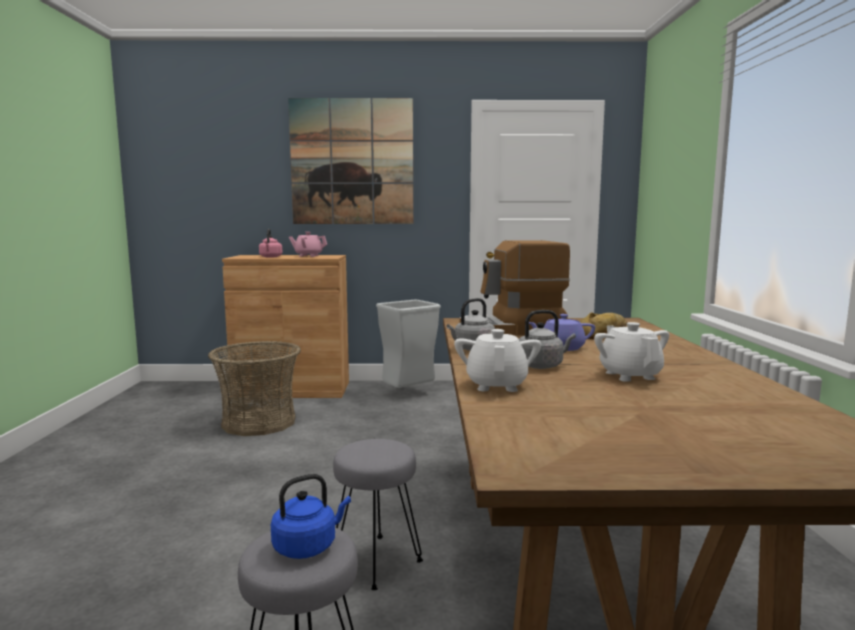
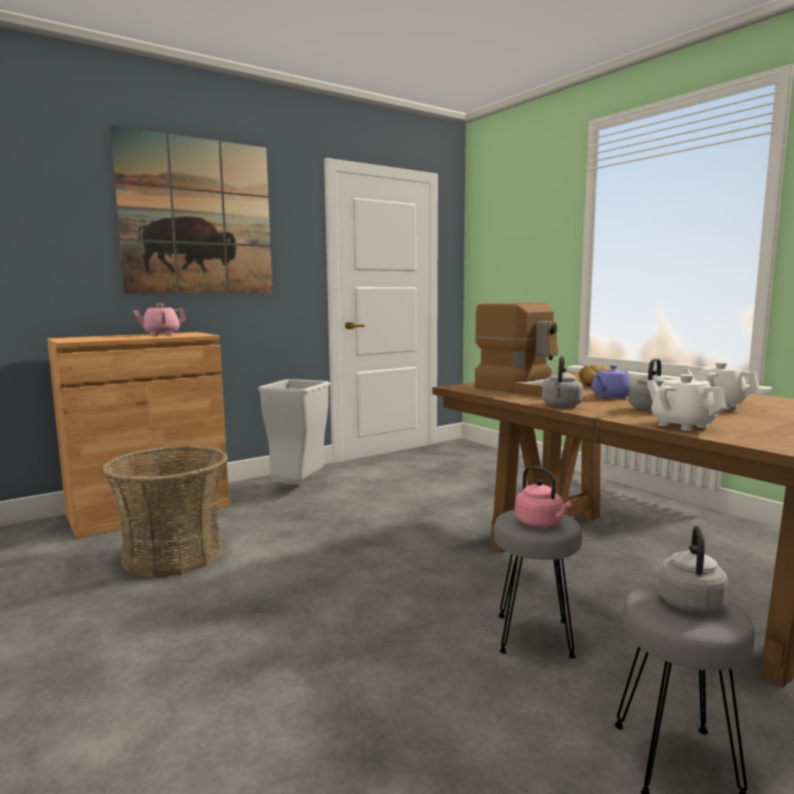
camera: 35 degrees left, 0 degrees up
(270, 257) = (120, 338): pink kettle -> pink kettle (541, 523)
(308, 546) = (689, 601): blue kettle -> grey kettle
(512, 330) = (527, 389): coffee machine -> coffee machine turned 90 degrees counterclockwise

